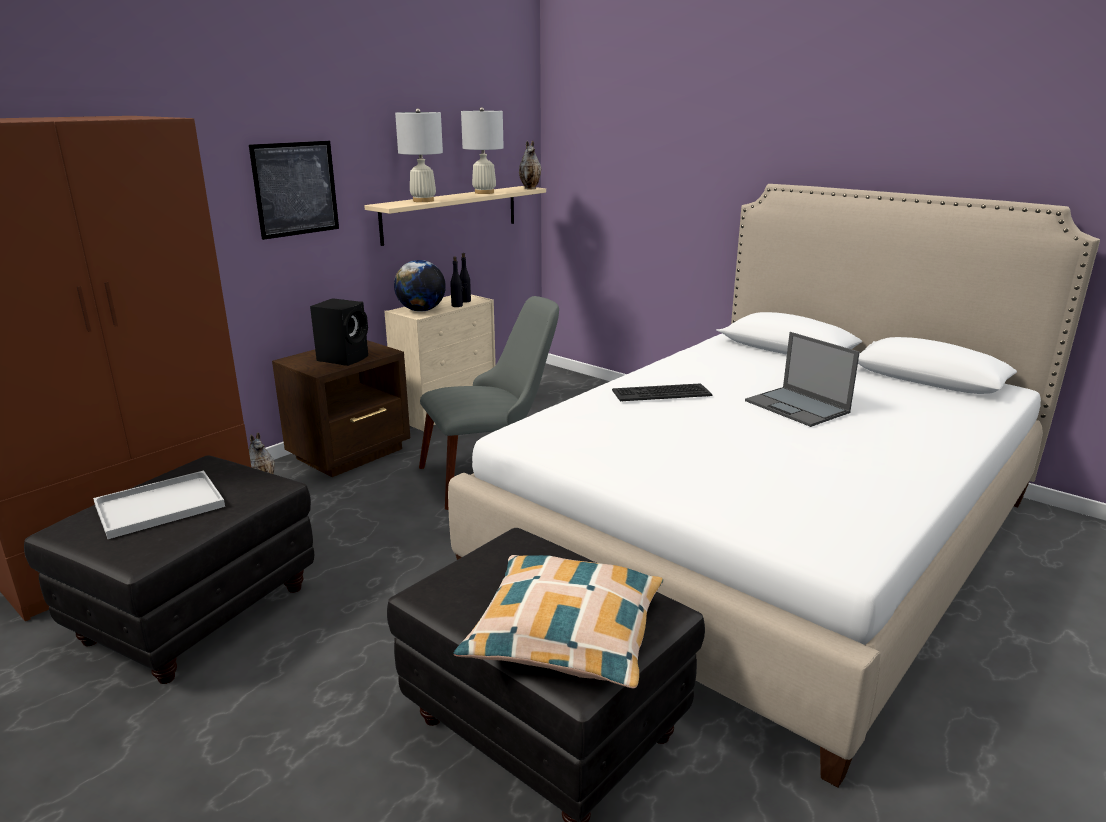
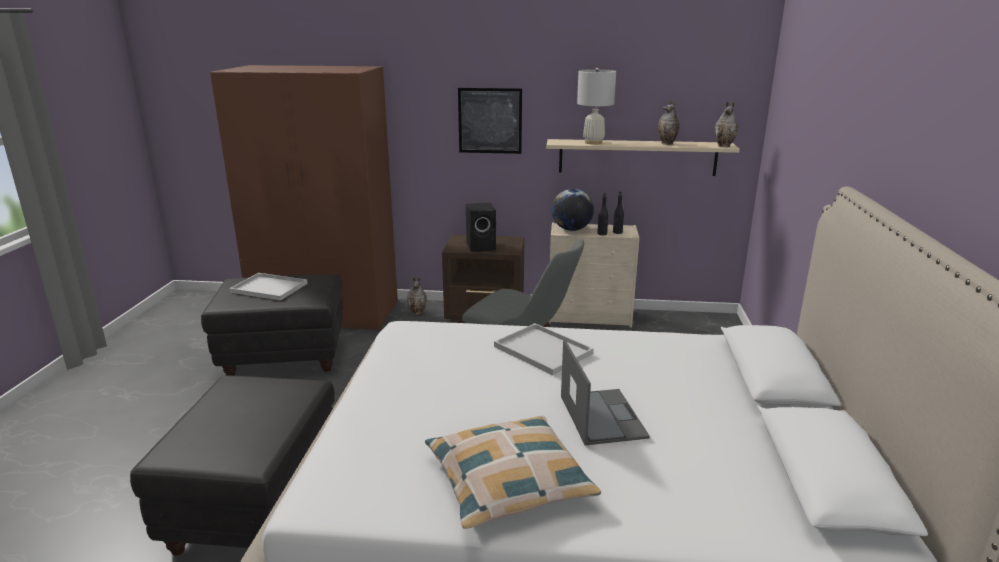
camera: 55 degrees right, 0 degrees up
(484, 192) = (667, 143): white table lamp -> vase
(565, 634) = (205, 436): pillow -> pillow (508, 481)
(661, 393) = (545, 350): keyboard -> white tray
(798, 407) = (601, 416): laptop -> laptop turned 150 degrees clockwise

